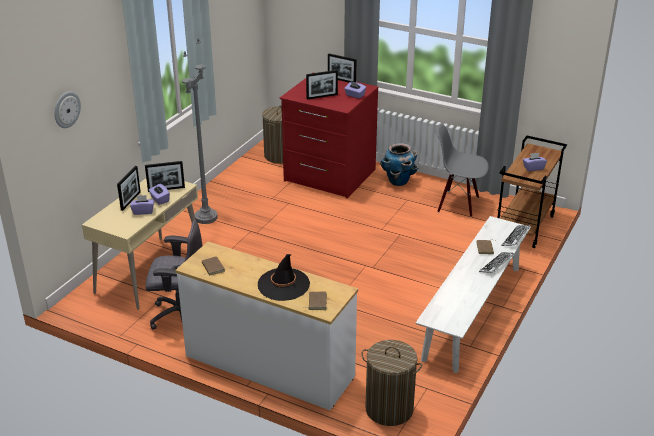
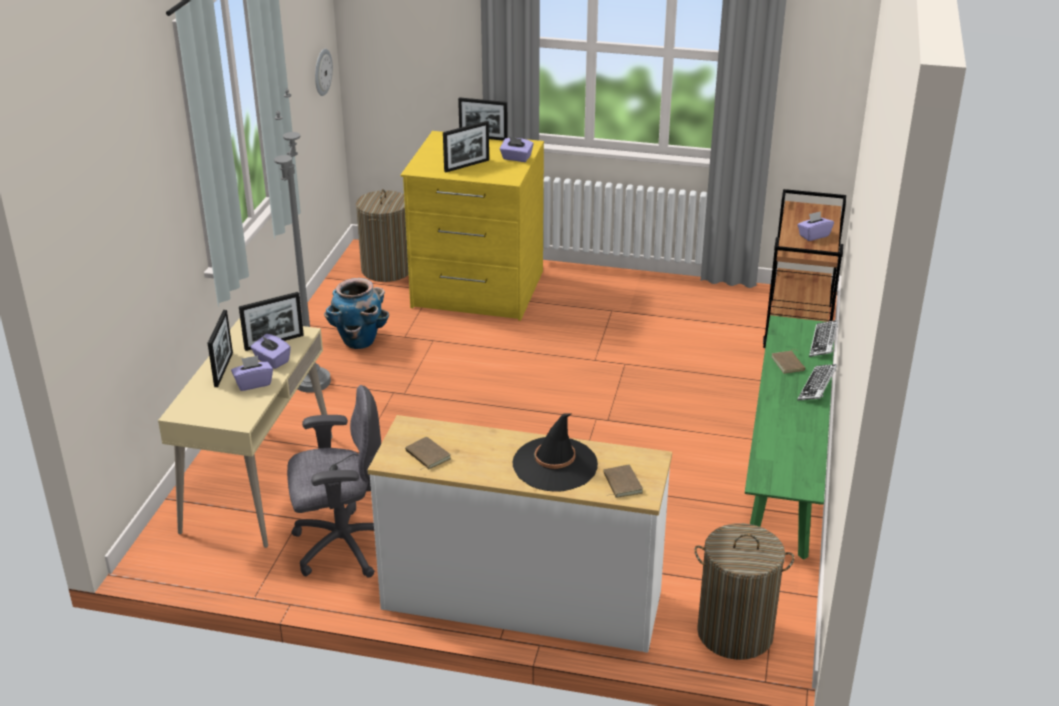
camera: 15 degrees left, 0 degrees up
(66, 109) = (113, 227): wall clock -> wall clock (322, 72)
(329, 176) = (477, 290): red dresser -> yellow dresser
(398, 181) = (585, 285): planter -> planter (358, 341)
(458, 204) = (688, 306): grey chair -> none
(473, 312) = (786, 463): white bench -> green bench

